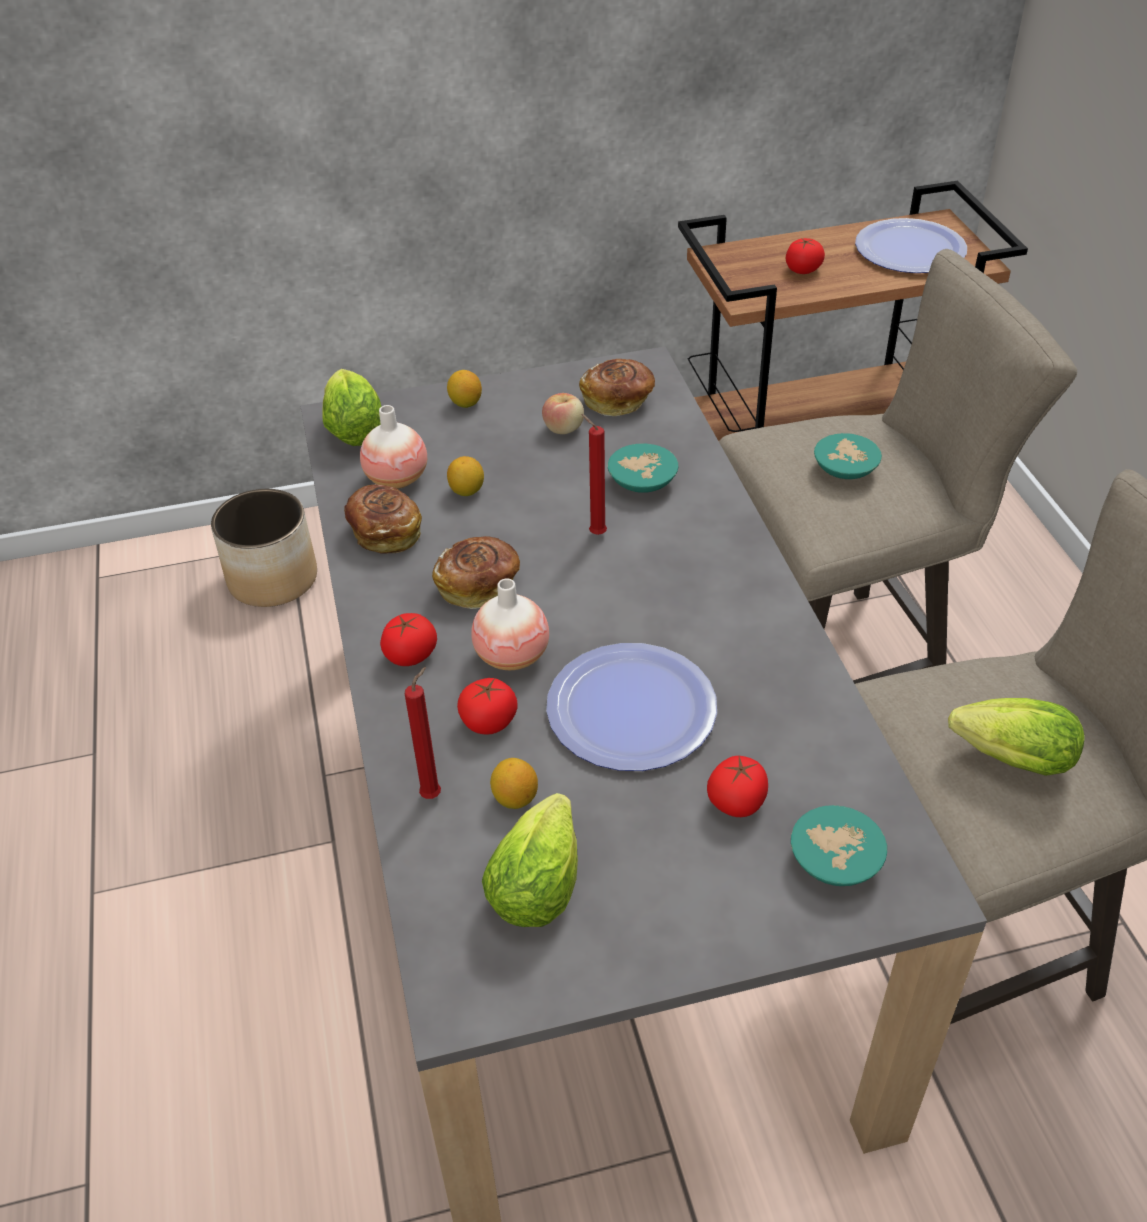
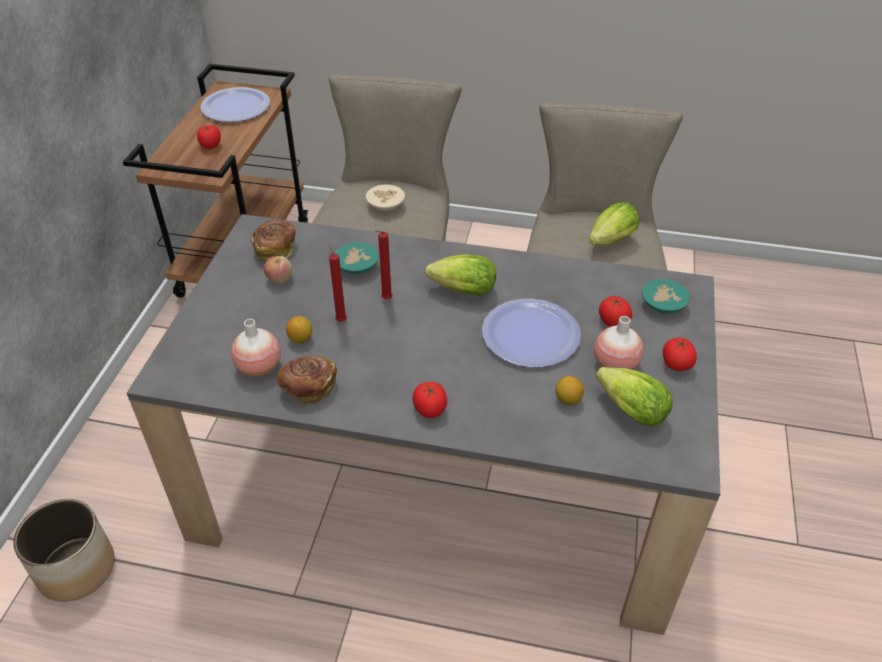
camera: 65 degrees left, 0 degrees up
(353, 427) = (182, 372): lettuce -> lettuce (459, 290)
(433, 794) = (546, 432): red candle -> red candle (341, 320)
(465, 403) = (211, 311): lemon -> none
(479, 586) = (392, 361): bread -> none
(489, 721) = (505, 392): tomato -> tomato (676, 364)
(512, 656) = (460, 366): vase -> vase (615, 364)
(845, 468) = (384, 205): turquoise bowl -> beige bowl

